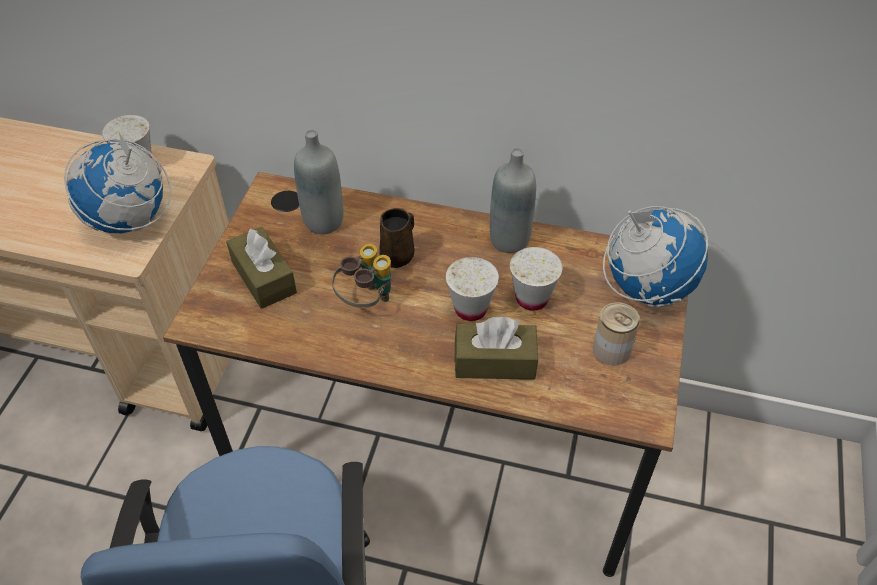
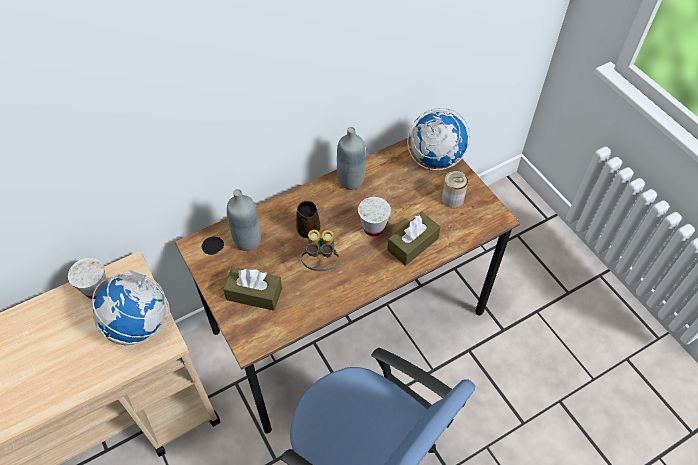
camera: 45 degrees left, 5 degrees up
(532, 298) = (394, 202): white cup -> none

